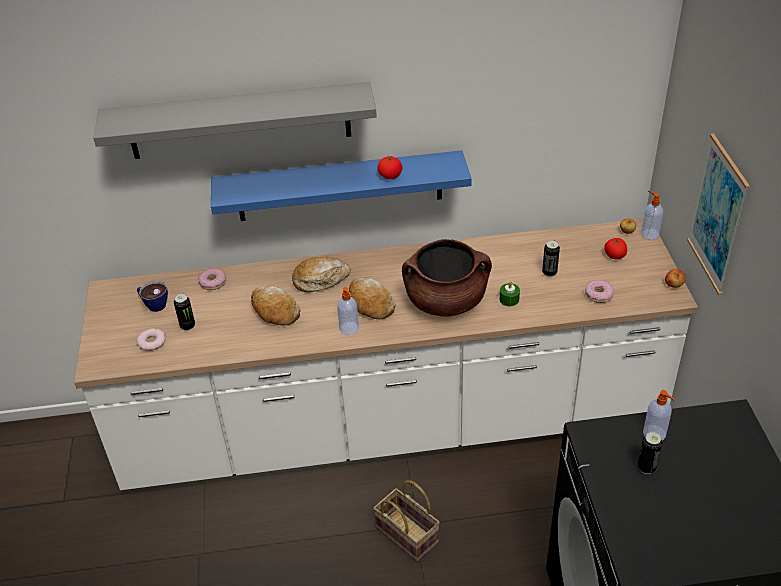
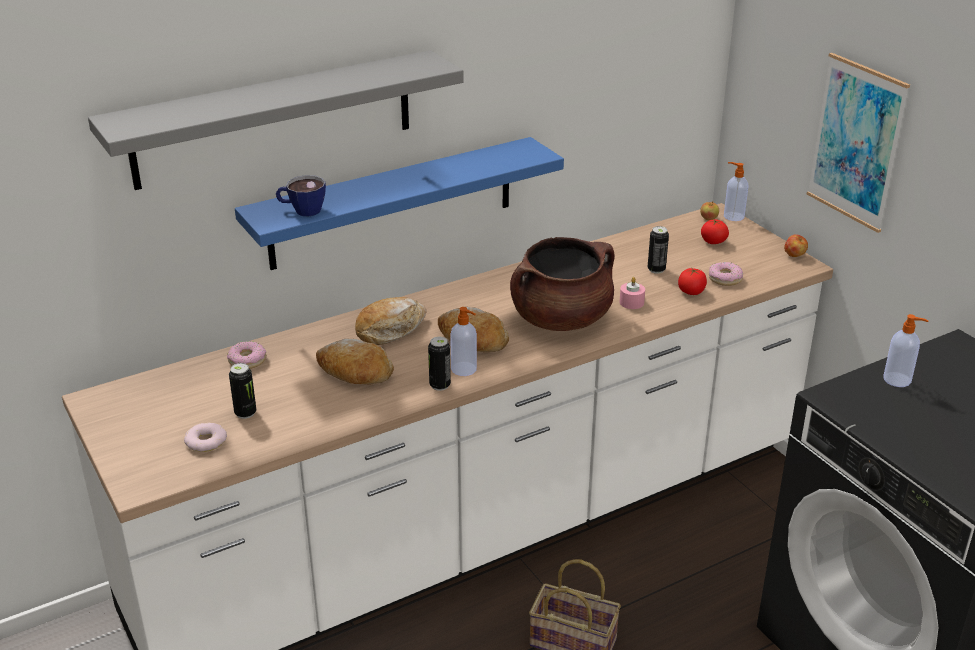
camera: 25 degrees left, 10 degrees down
(153, 304) = (178, 400): cup -> cup (302, 210)
(390, 176) = (467, 170): tomato -> tomato (691, 292)
(509, 299) = (631, 302): green candle -> pink candle
(646, 467) = (915, 411): can -> can (440, 385)

